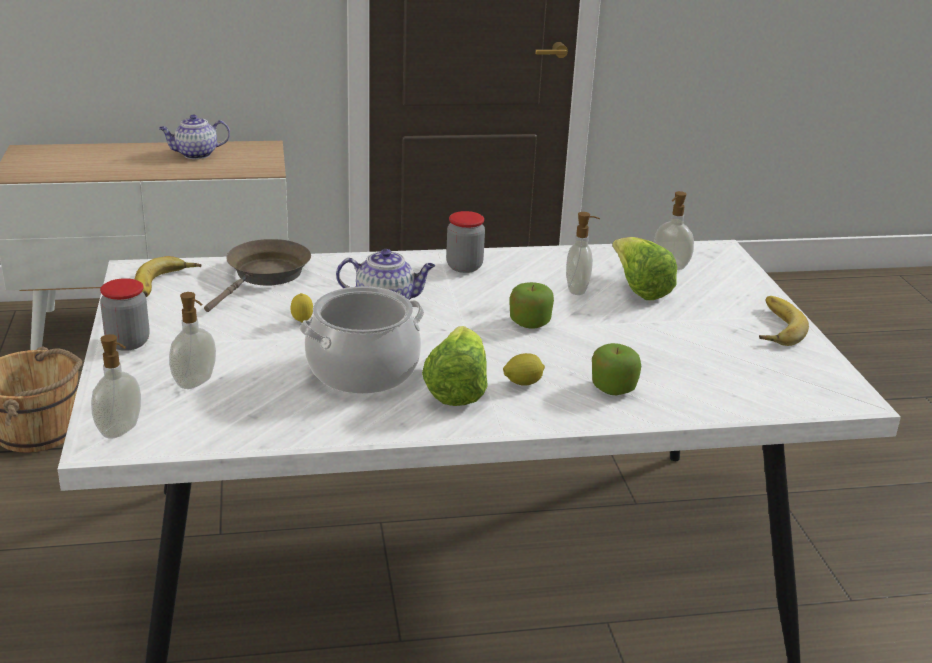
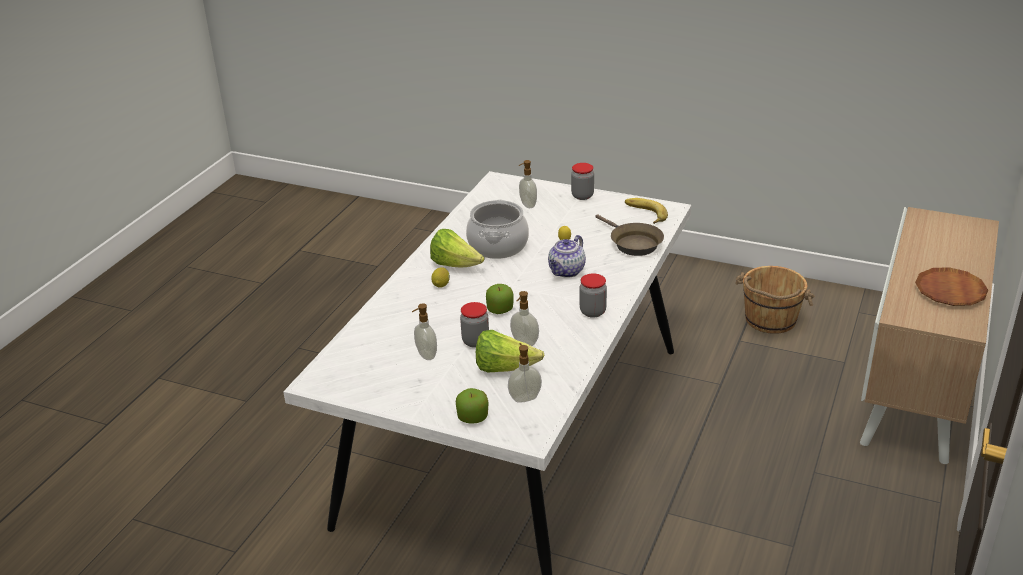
camera: 125 degrees right, 5 degrees up
(121, 430) = (503, 184): soap dispenser -> soap dispenser (426, 355)
(195, 155) = (950, 291): teapot -> brown plate
(613, 387) = (409, 309): apple -> apple (472, 417)
(616, 319) = (475, 341): none -> jar
(773, 326) = (408, 398): banana -> none

